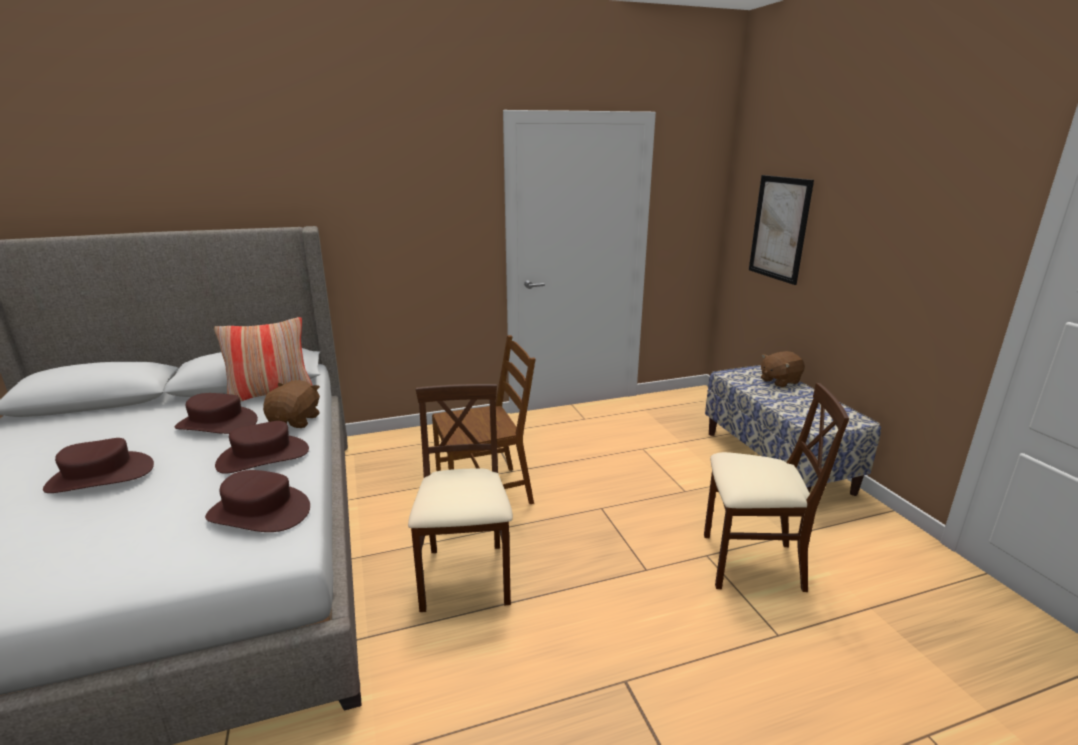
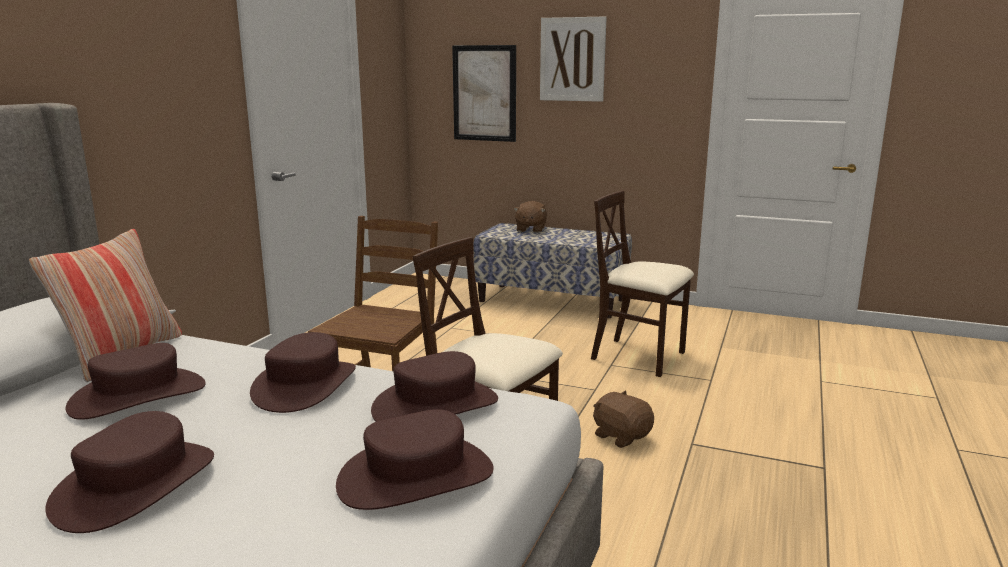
camera: 50 degrees left, 5 degrees down
(138, 553) = (416, 477): none -> brown hat
(296, 421) = (244, 356): brown plush toy -> brown plush toy (621, 436)
(750, 563) = (639, 356): beige chair -> beige chair turned 105 degrees counterclockwise
(863, 203) = (572, 59): none -> picture

